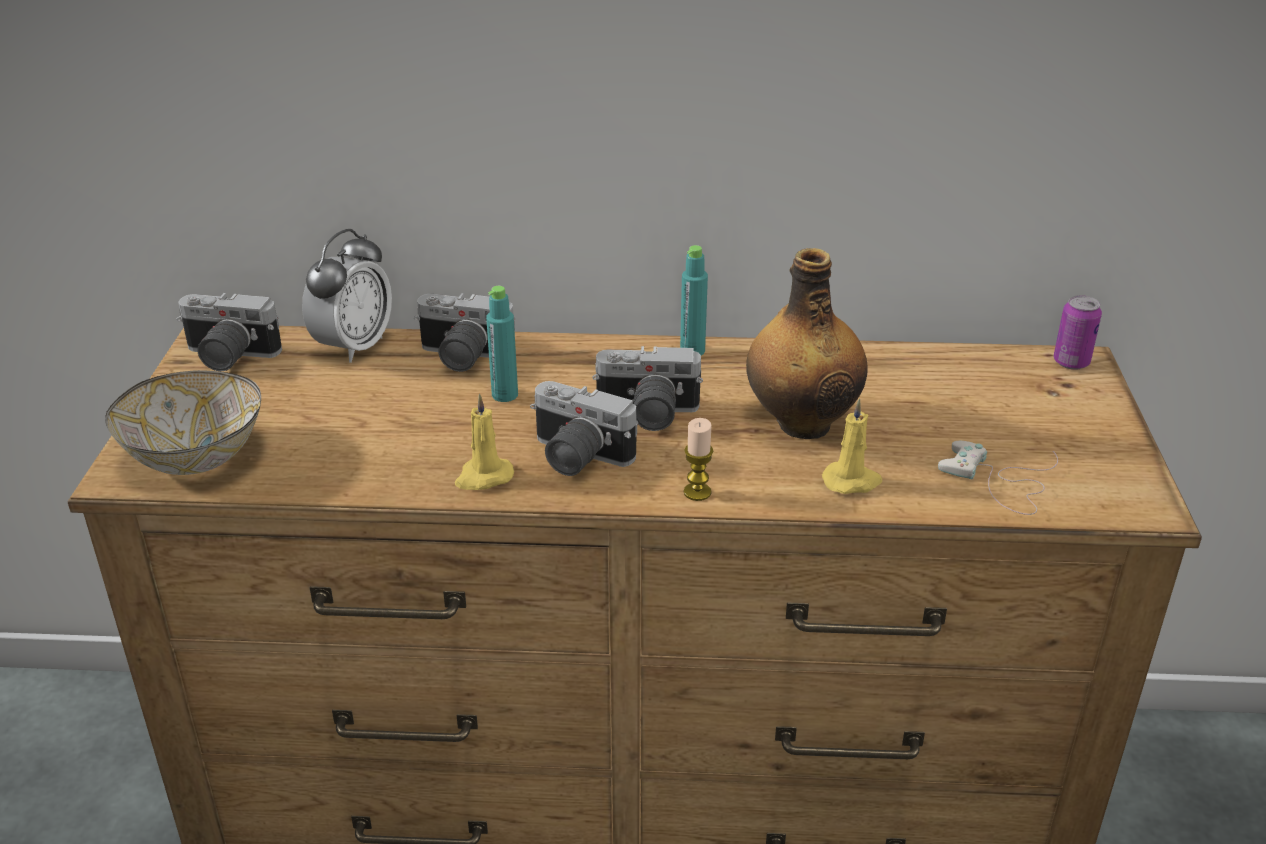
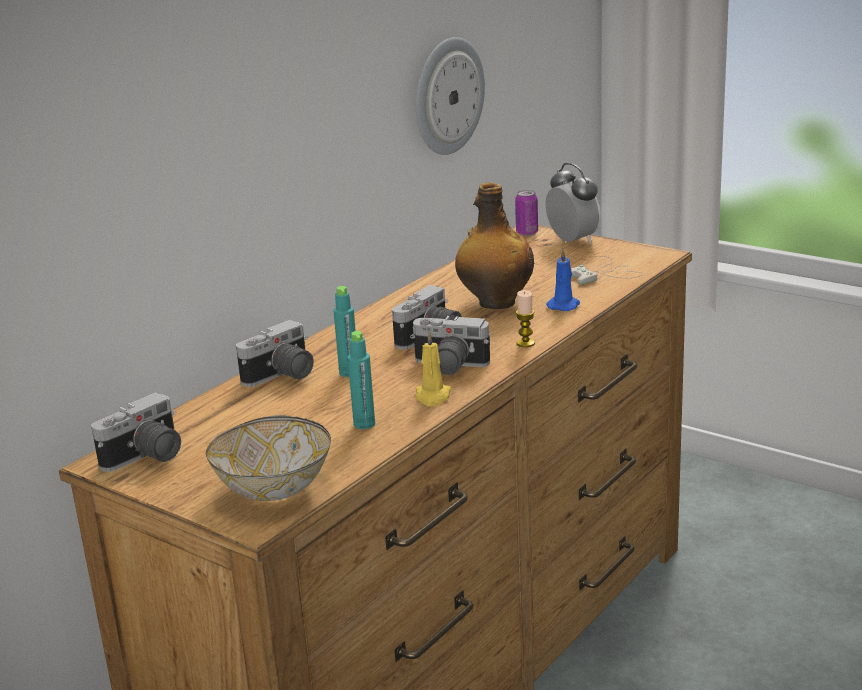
camera: 55 degrees left, 10 degrees down
(354, 347) = (209, 409): alarm clock -> alarm clock (573, 241)
(575, 457) = (448, 367): camera -> camera turned 45 degrees clockwise
(692, 351) = (380, 311): turquoise bottle -> turquoise bottle (364, 424)
(852, 481) = (564, 305): yellow candle -> blue candle
(974, 103) = (447, 96): none -> wall clock

